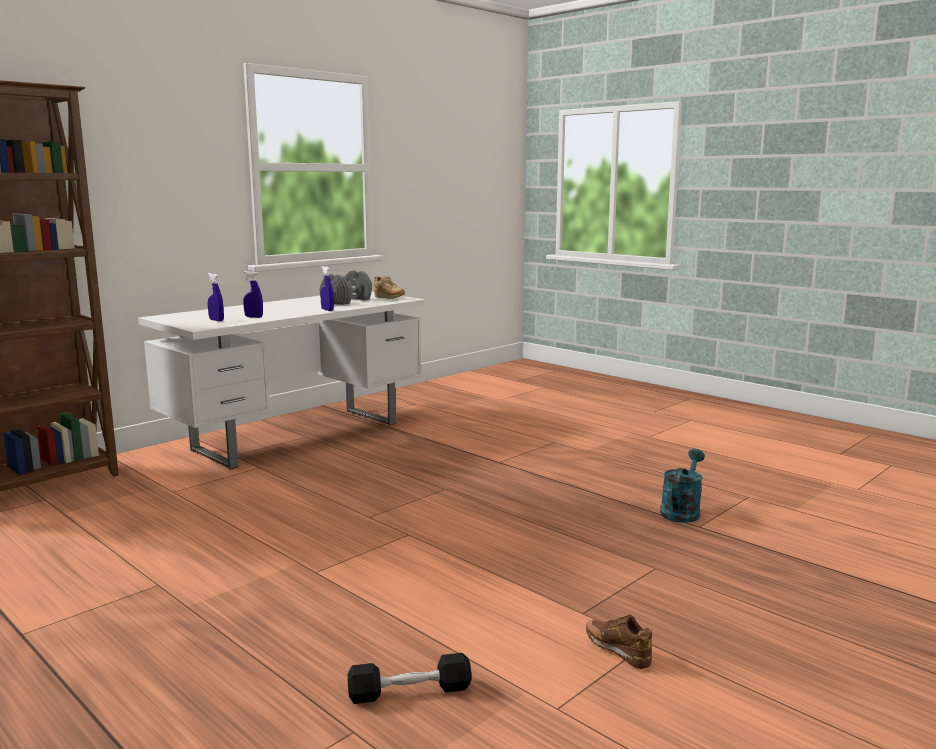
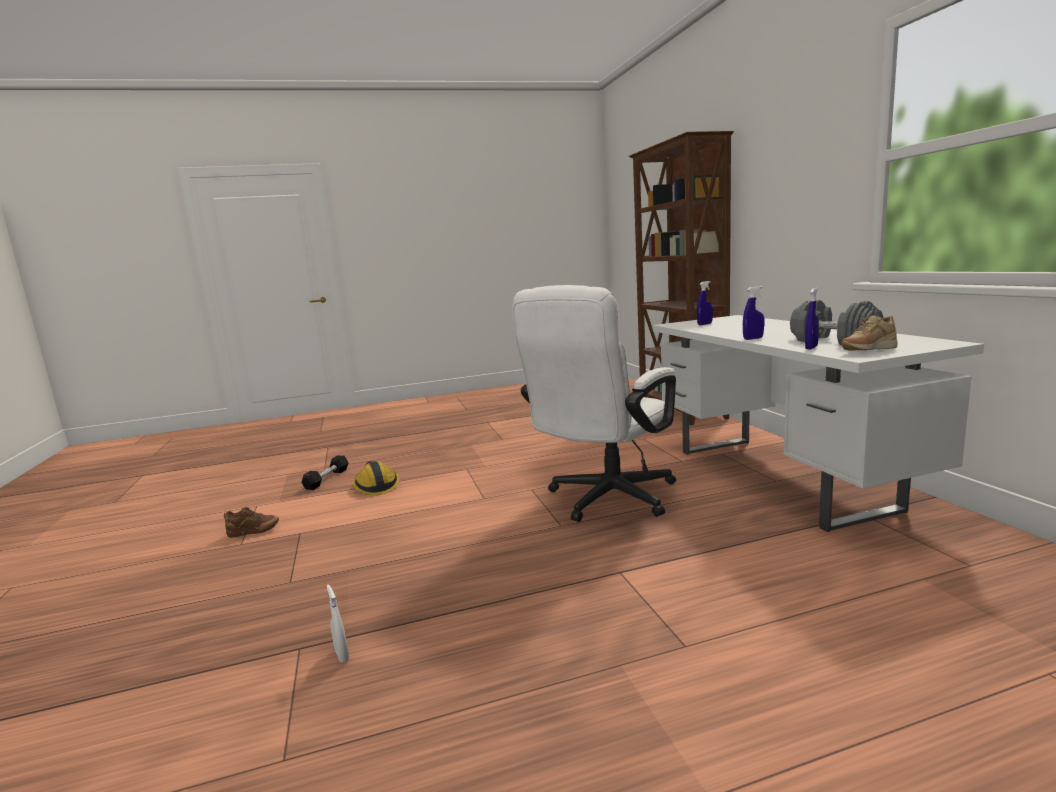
camera: 120 degrees right, 0 degrees up
(253, 317) = (717, 328): blue spray bottle -> blue spray bottle (811, 347)
(380, 482) = (605, 500): none -> white office chair
(412, 622) = (376, 486): none -> hard hat
(681, 511) = (342, 655): turquoise watering can -> white spray bottle

